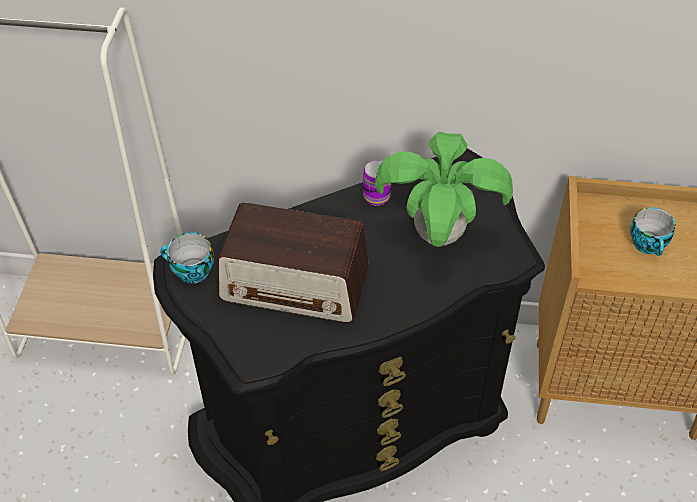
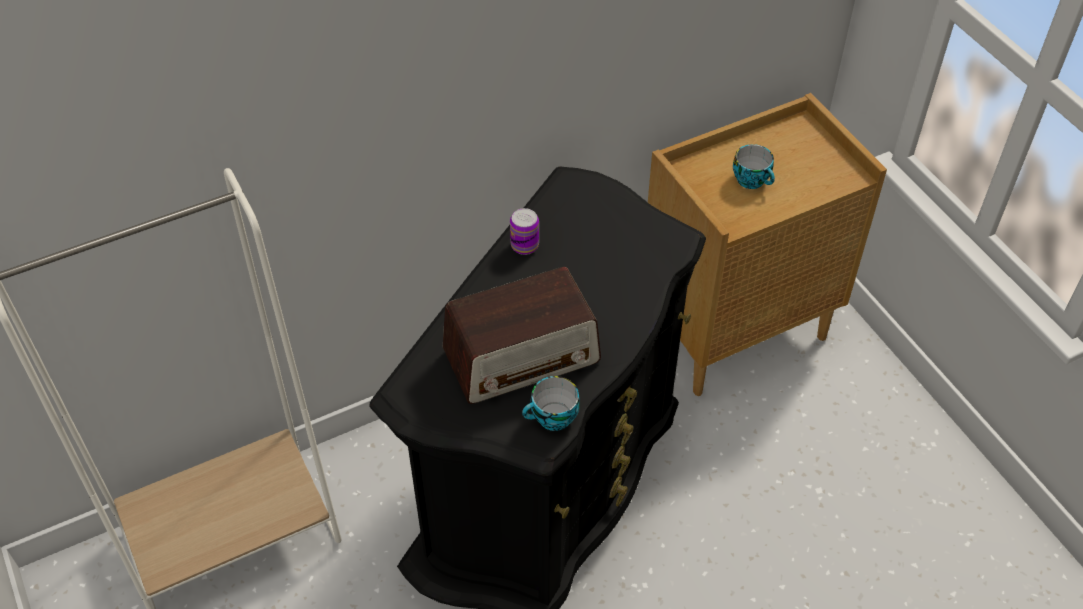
camera: 35 degrees left, 0 degrees up
(190, 272) = (420, 395): cup -> cup (552, 419)
(439, 235) = (605, 252): potted plant -> none

